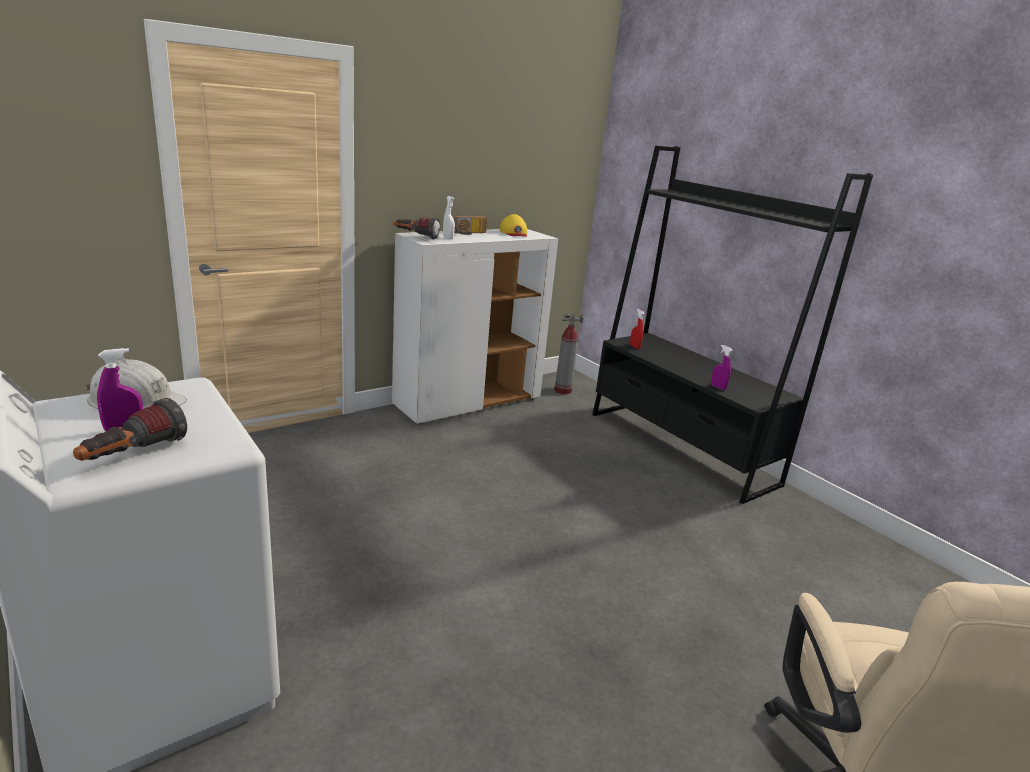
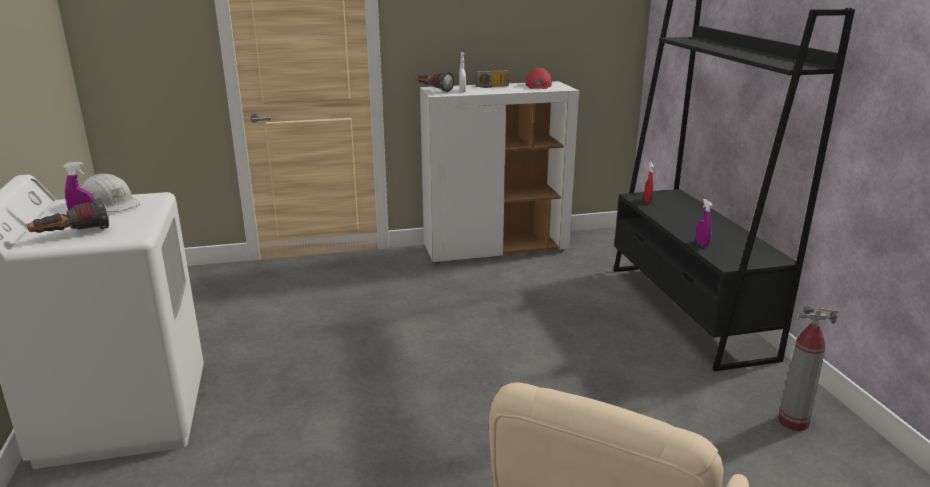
camera: 25 degrees right, 0 degrees up
(514, 233) = (538, 85): yellow cap -> red cap
(562, 391) = (599, 246): fire extinguisher -> fire extinguisher (792, 422)

